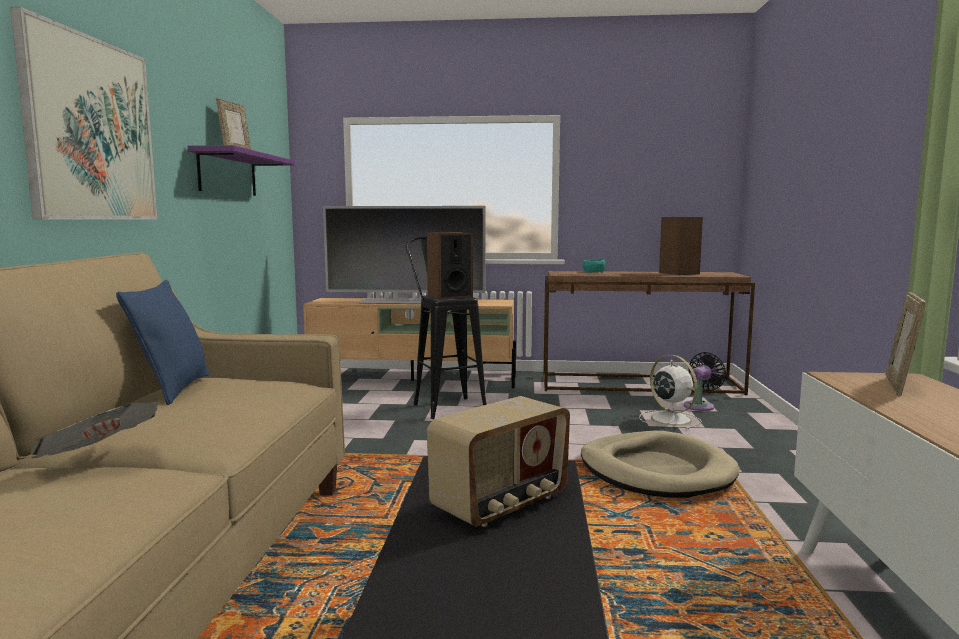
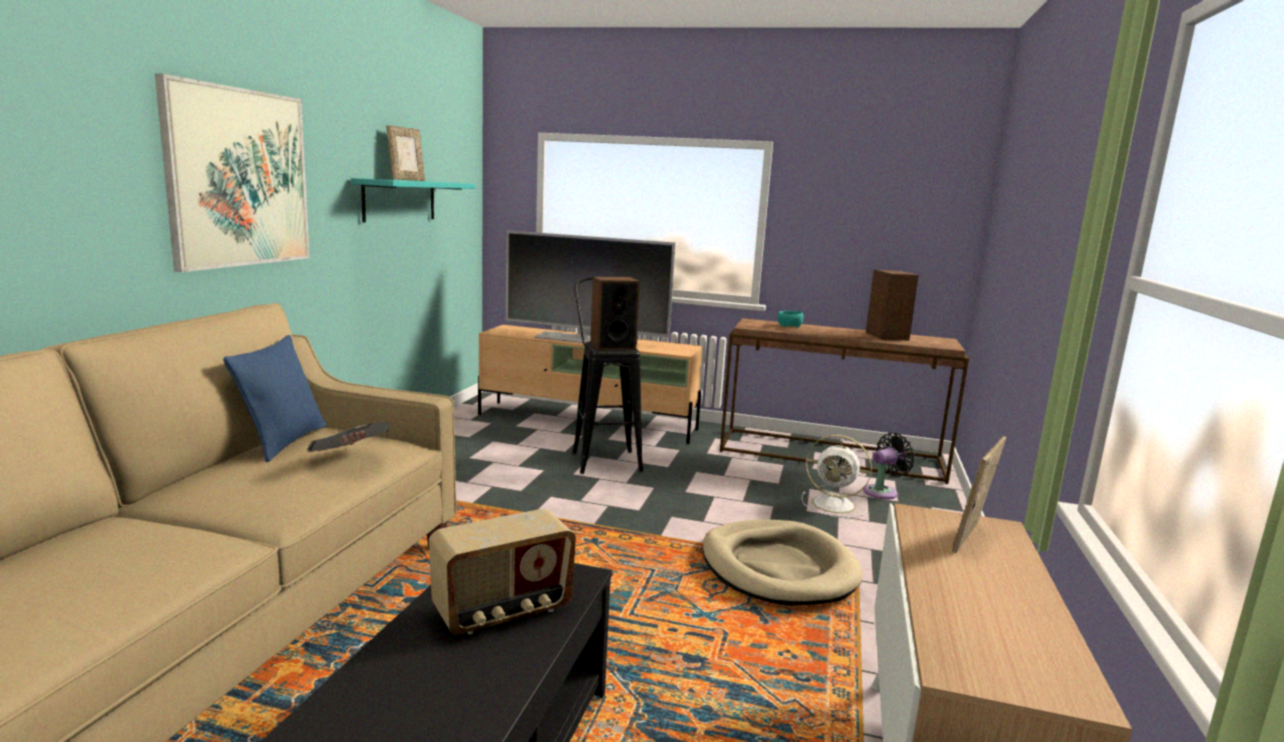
camera: 10 degrees right, 5 degrees up
(98, 461) = (175, 521): newspaper -> newspaper (349, 459)
(228, 173) = (399, 200): purple shelf -> turquoise shelf
(669, 419) = (835, 505): white fan -> white fan turned 135 degrees clockwise

